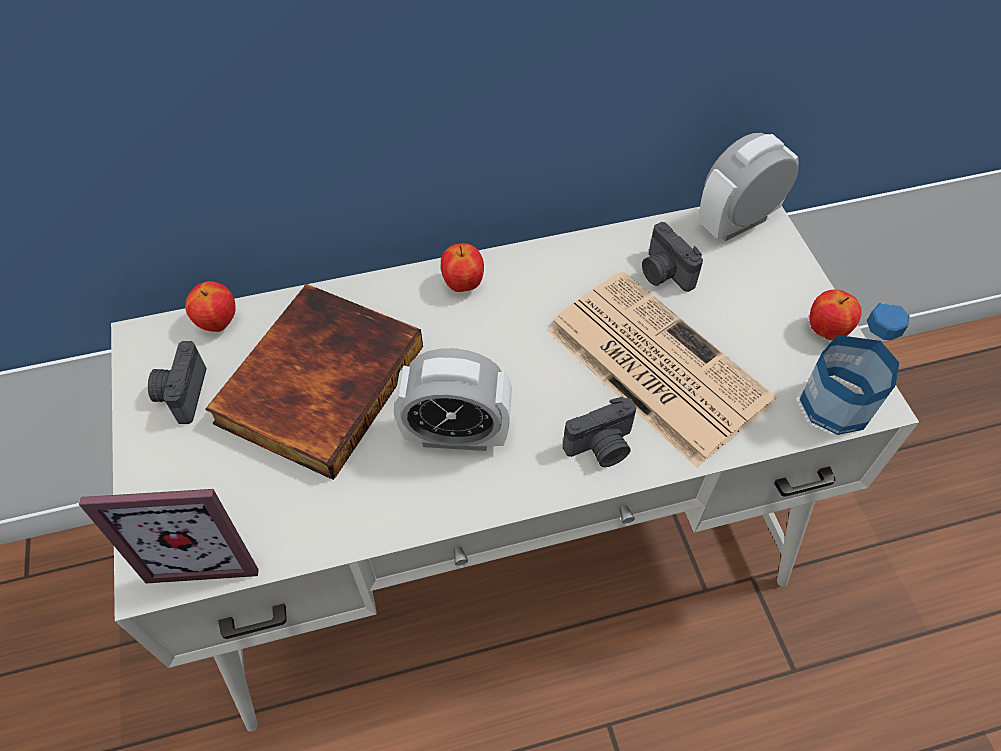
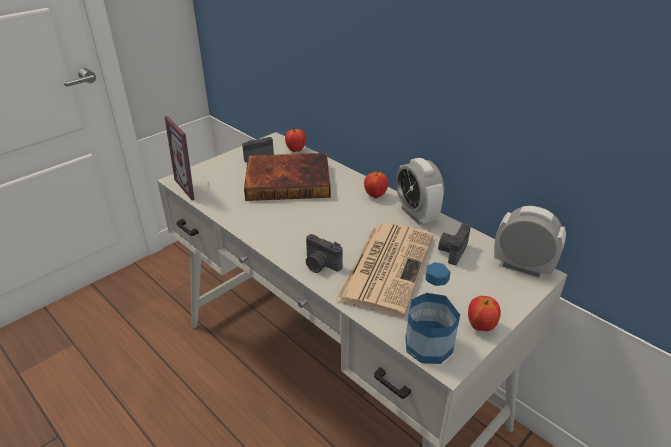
camera: 60 degrees right, 20 degrees down
(456, 435) = (291, 222): alarm clock -> alarm clock (416, 214)

